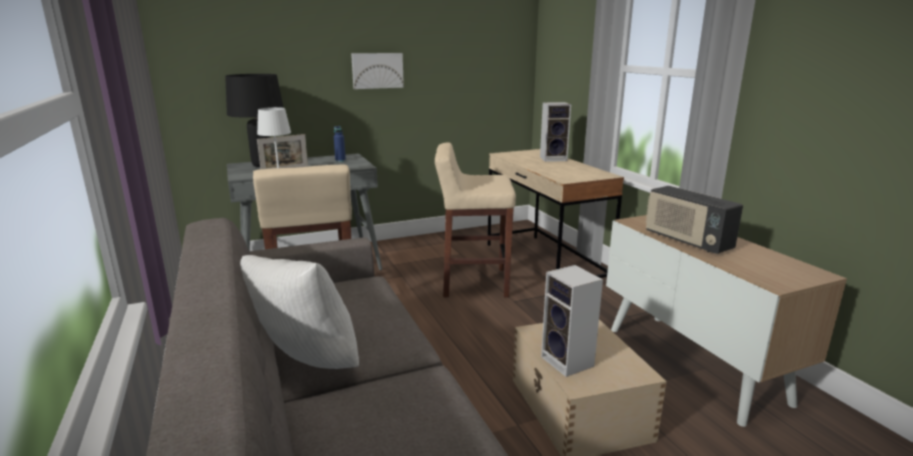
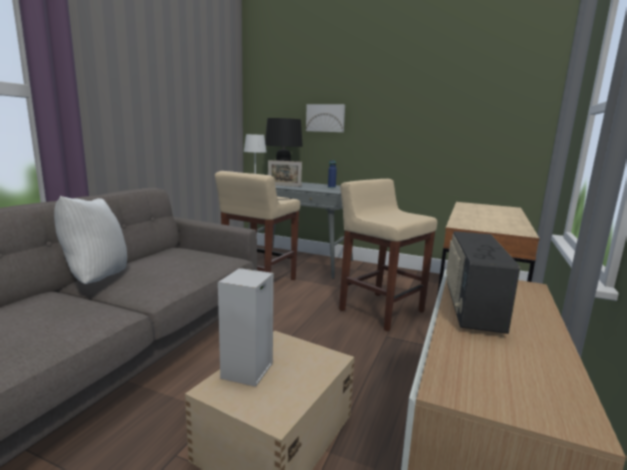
camera: 45 degrees right, 5 degrees down
(377, 70) = (383, 122): picture -> picture (325, 118)
(554, 159) = (507, 214): speaker -> none

